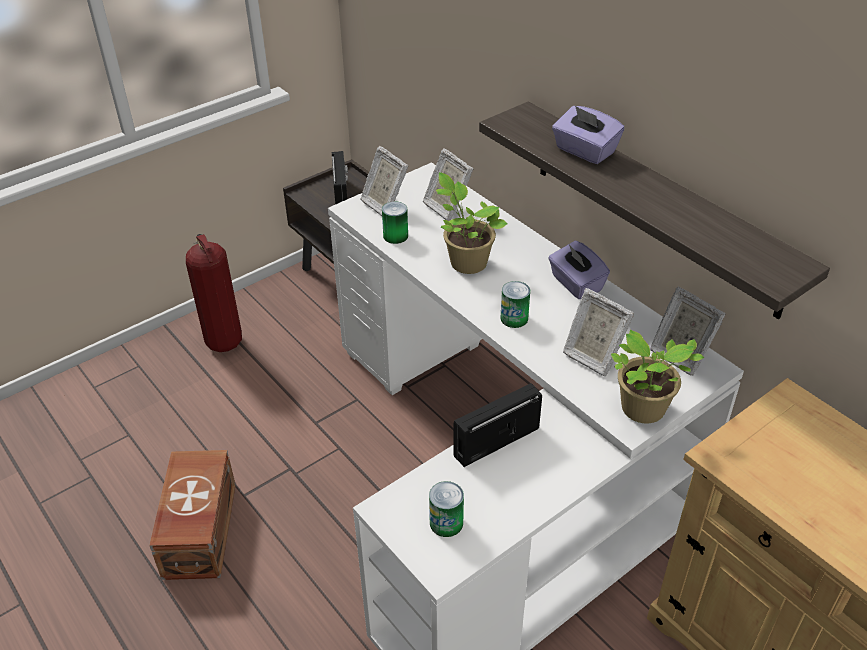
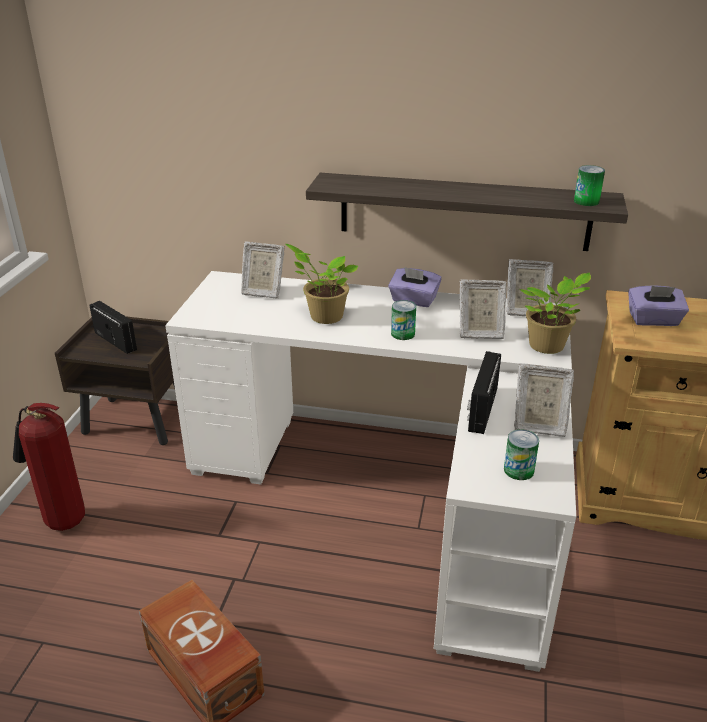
camera: 40 degrees left, 10 degrees down
(384, 204) = (211, 307): picture frame -> picture frame (538, 425)
(395, 236) = (248, 321): can -> can (586, 201)
(584, 151) = (403, 185): purple tissue box -> purple tissue box (653, 320)

